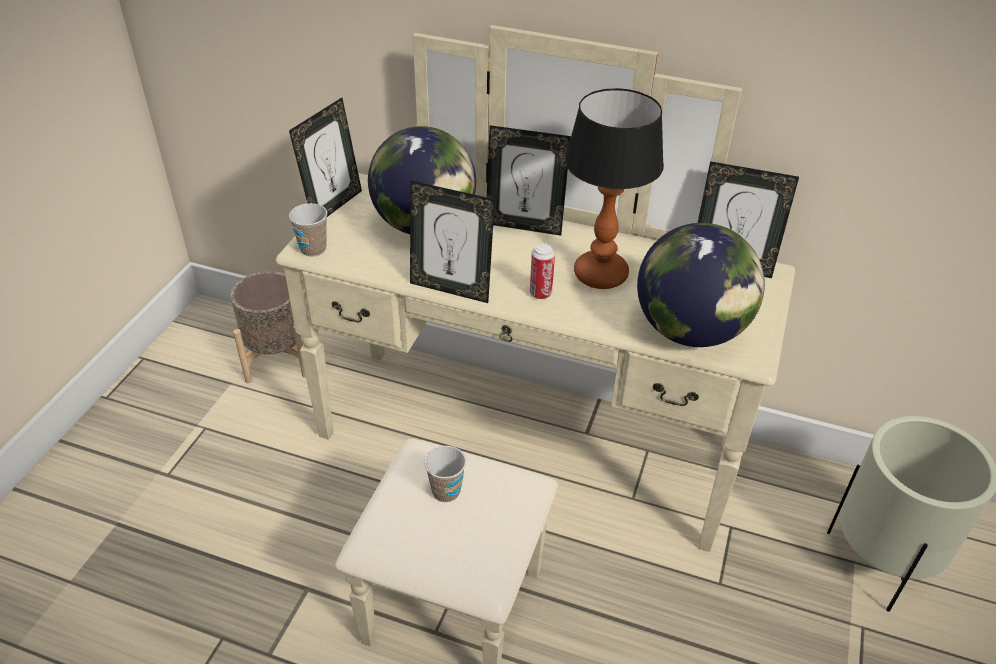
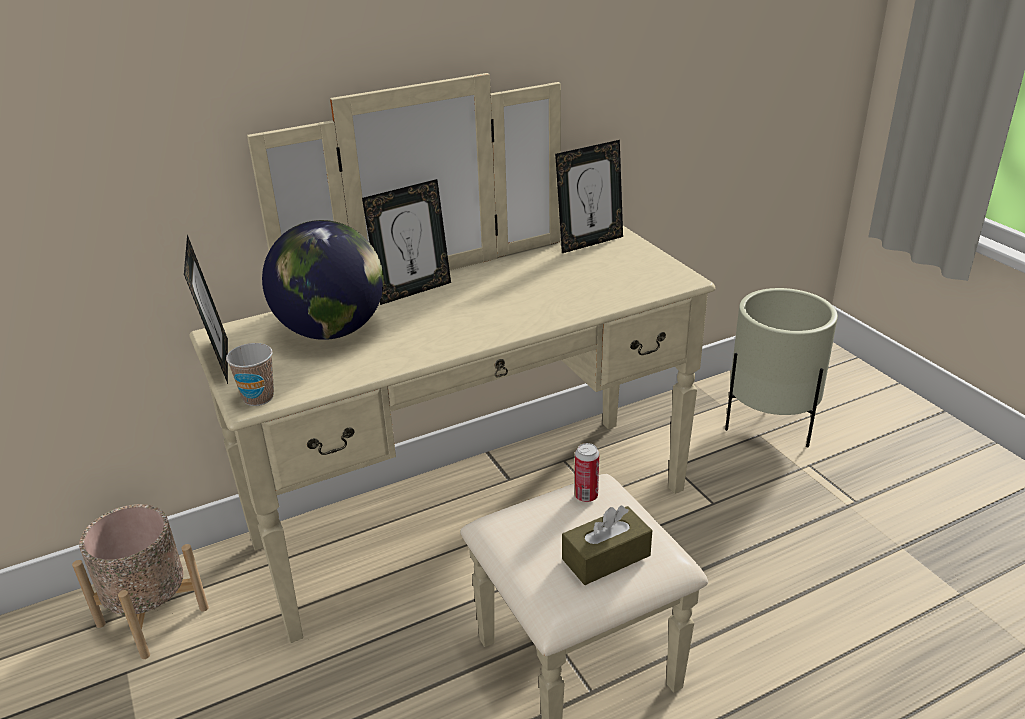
camera: 45 degrees left, 10 degrees down
(443, 538) = (606, 557): none -> brown tissue box
(446, 491) = (559, 529): cup -> none
(451, 289) = (430, 355): picture frame -> none
(540, 293) = (501, 321): can -> can (586, 496)
(600, 274) = (519, 289): table lamp -> none
(690, 331) = (630, 287): globe -> none

